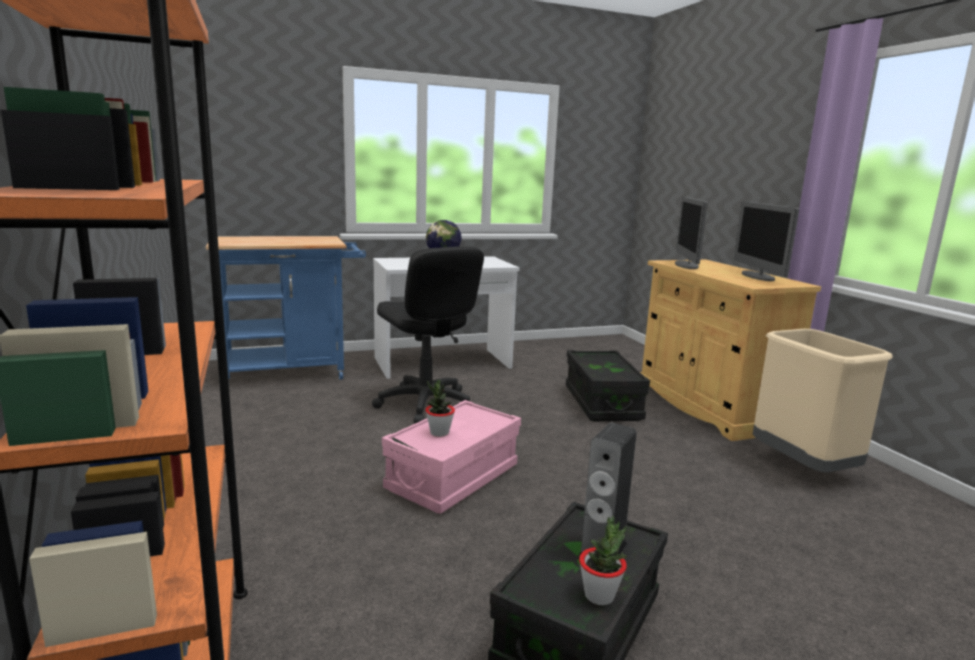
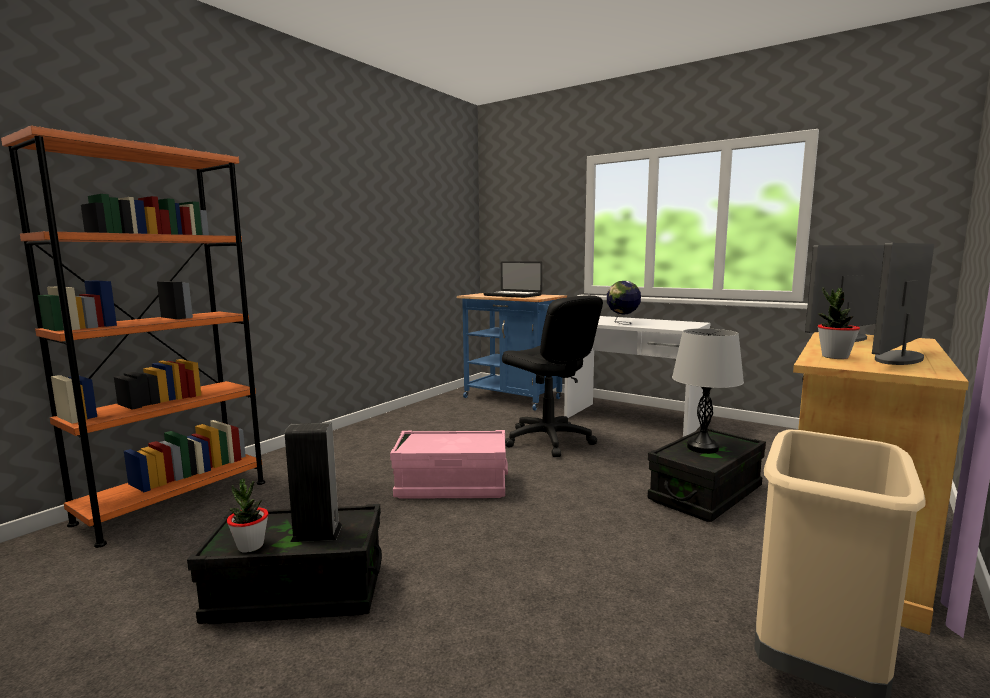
camera: 55 degrees right, 5 degrees down
(282, 241) = (512, 295): none -> laptop
(425, 404) = (548, 440): black office chair -> black office chair turned 60 degrees counterclockwise
(439, 433) = (437, 441): potted plant -> potted plant (834, 357)
(601, 366) = (702, 448): none -> grey table lamp

